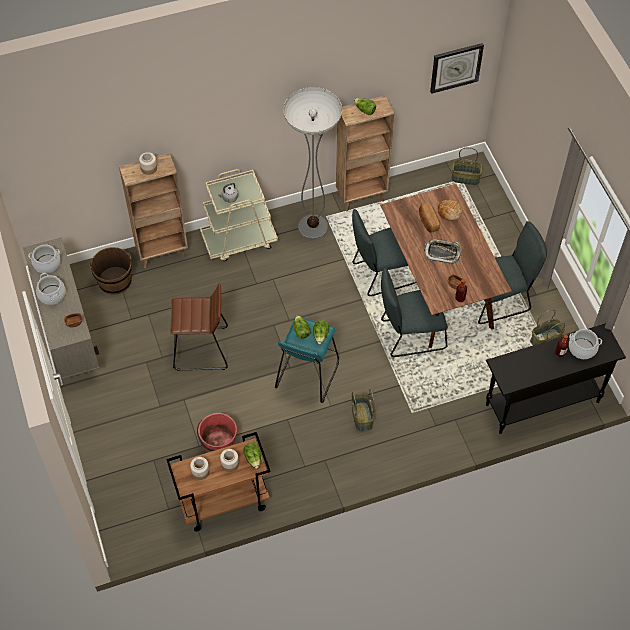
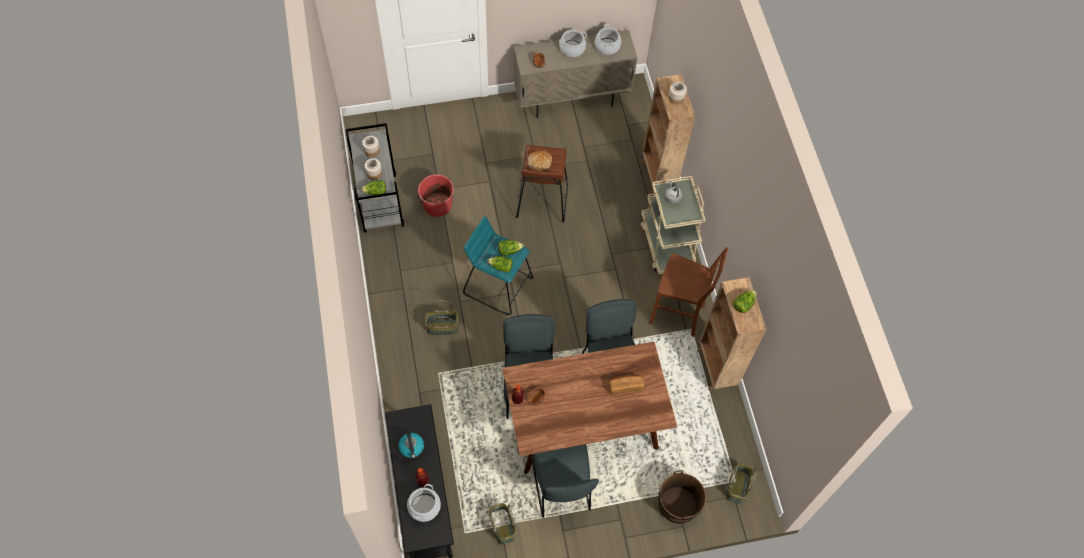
camera: 95 degrees right, 5 degrees up
(115, 281) = (629, 136): brown bucket -> brown bucket (677, 505)
(223, 502) = (379, 202): brown cart -> grey cart
(313, 227) = (678, 314): floor lamp -> brown stool
(442, 252) = (580, 393): tray -> none
(449, 211) = (636, 411): bread -> bread (539, 162)
(456, 67) = (800, 408): wall clock -> none
(531, 367) = (412, 447): none -> kettle

